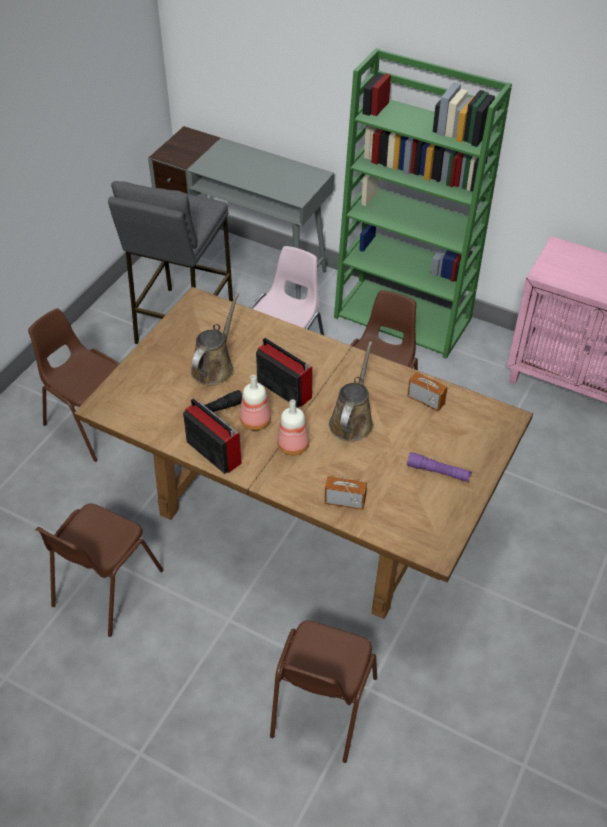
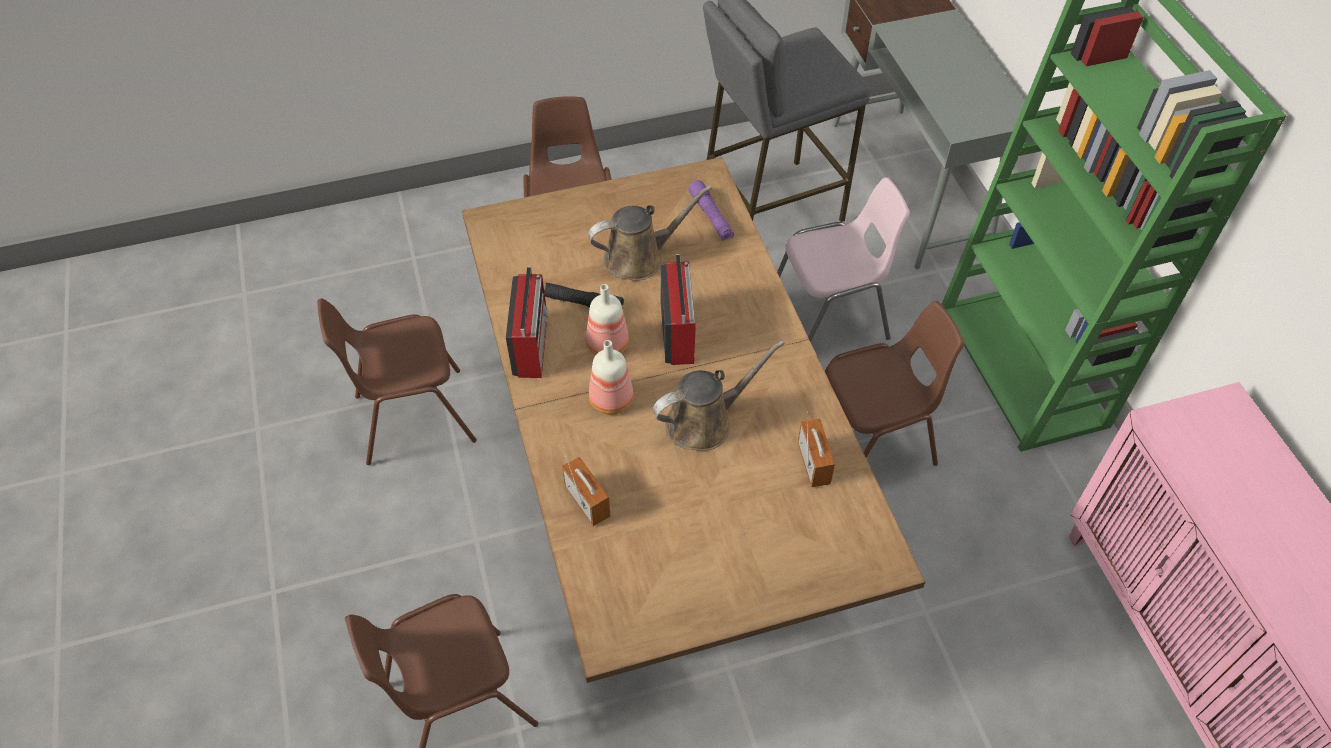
camera: 45 degrees right, 5 degrees up
(438, 472) = (724, 555): purple flashlight -> purple flashlight (711, 217)

